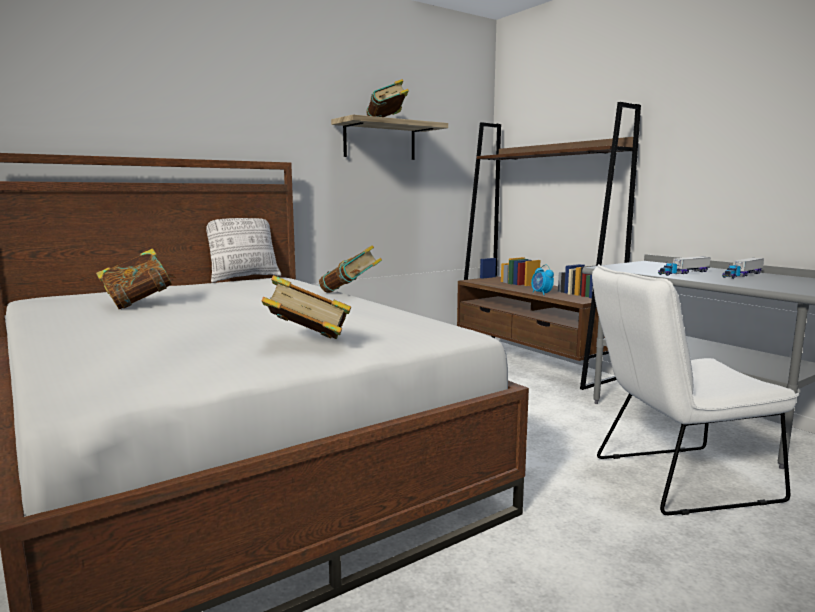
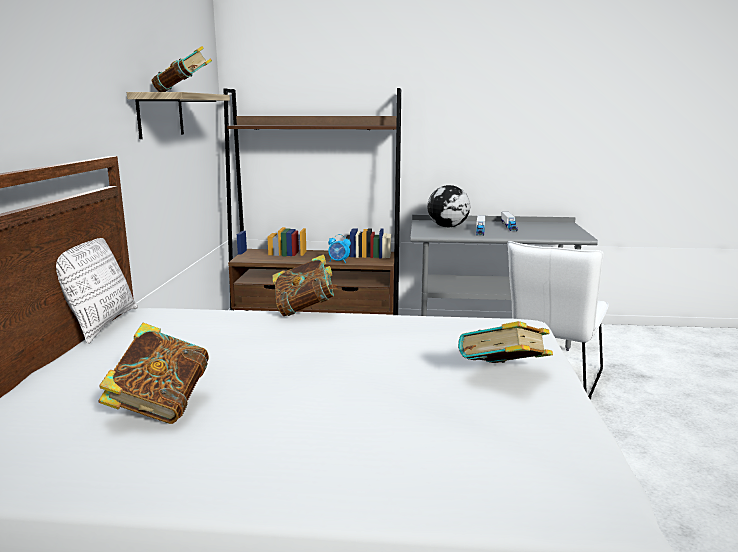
camera: 50 degrees left, 5 degrees up
(657, 267) = (447, 227): none -> globe

